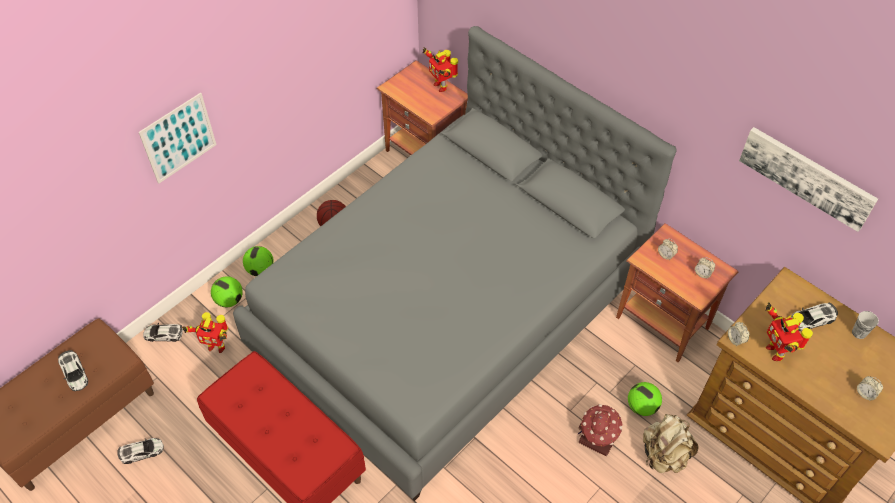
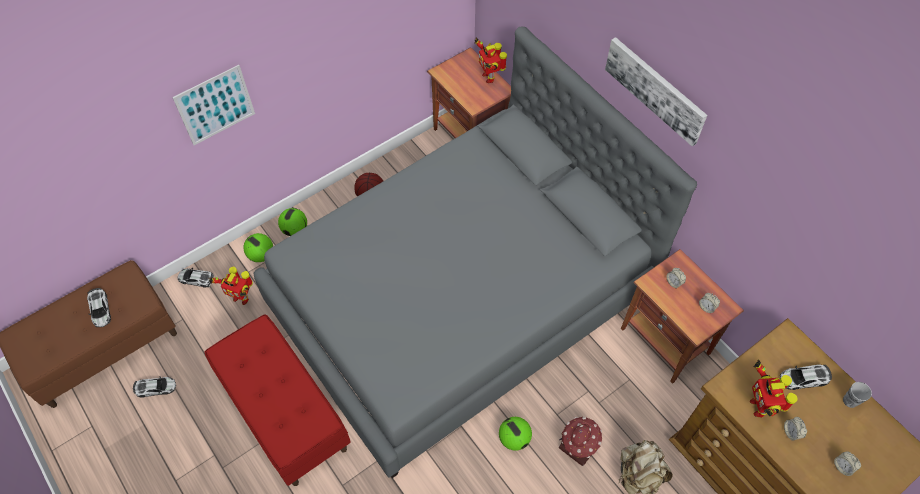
camera: 10 degrees right, 5 degrees up
(641, 406) = (627, 422): football -> football (514, 438)
(735, 339) = (720, 387): alarm clock -> alarm clock (791, 432)
(807, 177) = (821, 239): picture -> picture (655, 89)

